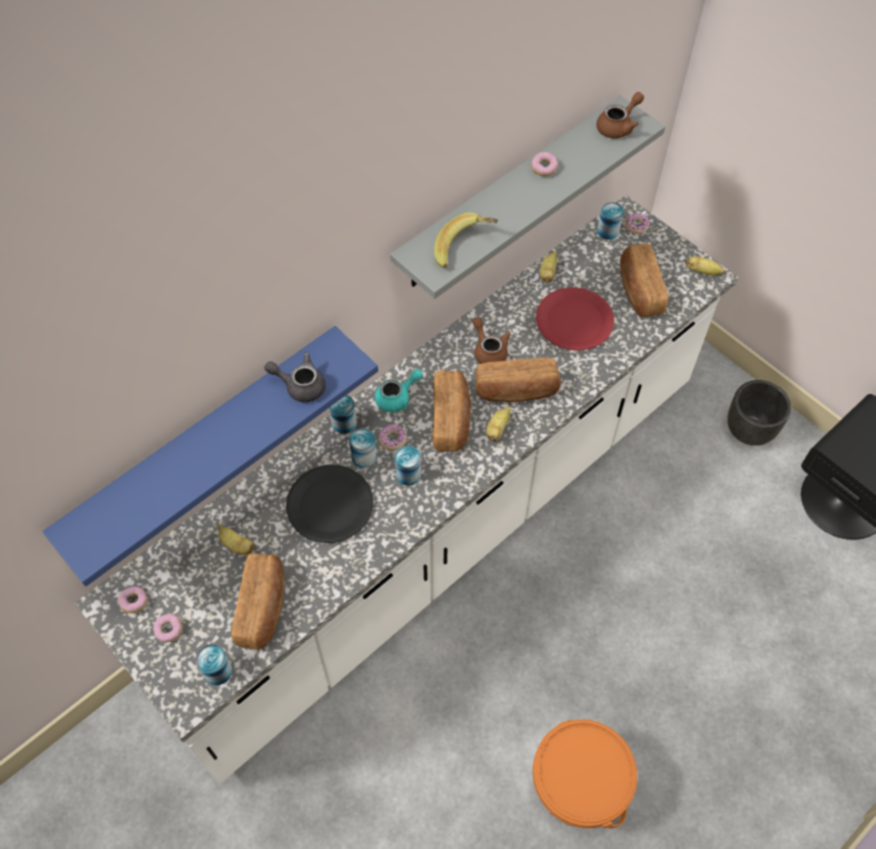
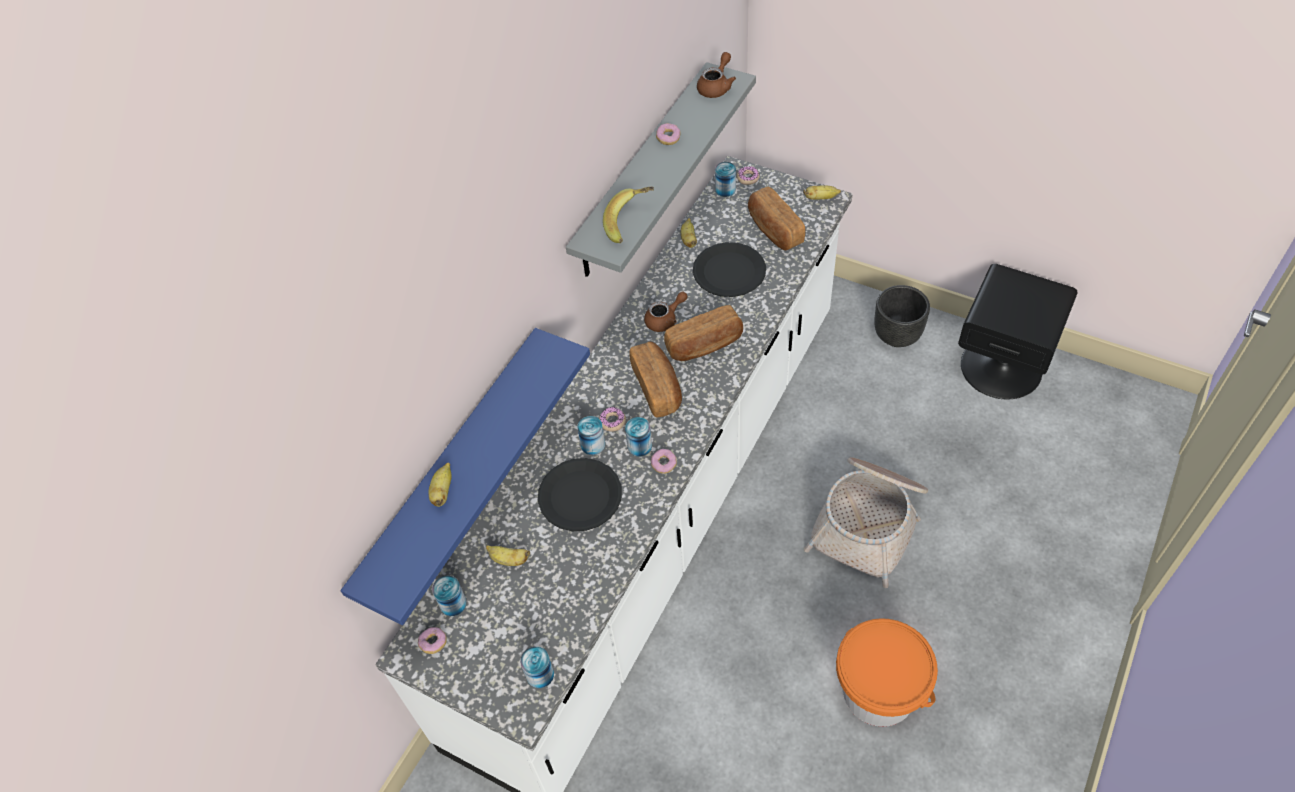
camera: 15 degrees left, 5 degrees down
(169, 630) = (478, 656): donut -> donut (663, 464)
(263, 607) = (557, 605): bread -> none
(300, 385) = (527, 387): grey teapot -> none
(344, 423) = (562, 422): can -> can (453, 603)
(397, 398) = (601, 385): turquoise teapot -> none
(489, 351) = (665, 320): brown teapot -> brown teapot turned 105 degrees clockwise
(497, 429) = (702, 382): banana -> banana (443, 491)
(574, 320) = (729, 271): red plate -> black plate
(639, 614) = (869, 522): none -> basket

